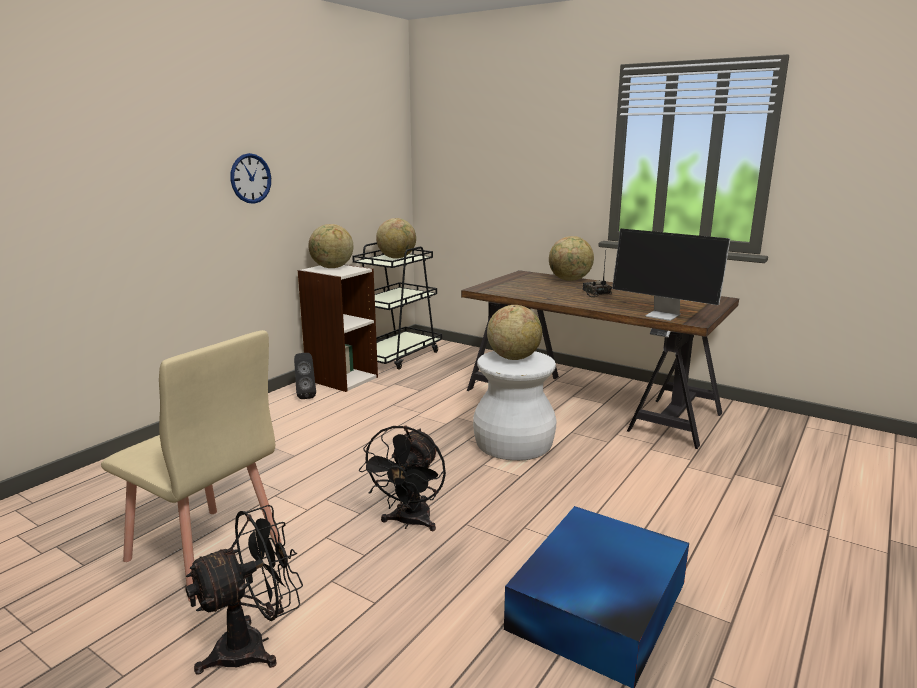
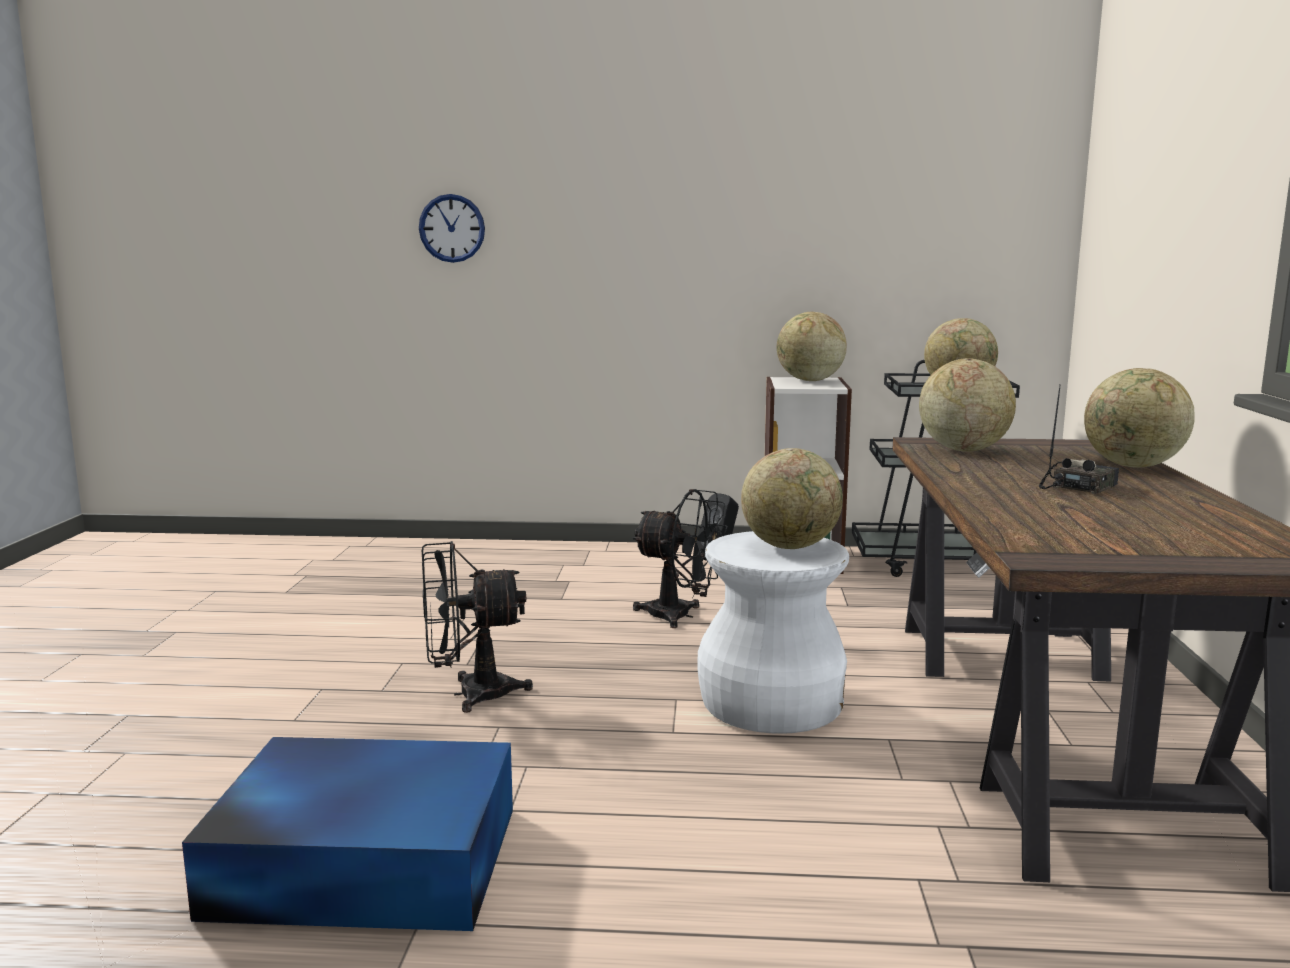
camera: 60 degrees right, 5 degrees down
(204, 552) = (334, 623): beige chair -> none
(250, 178) = (705, 236): wall clock -> wall clock (452, 228)
(254, 645) = (199, 688): black fan -> black fan (680, 616)
(507, 288) = (963, 450): none -> globe
(664, 315) = (1027, 536): monitor -> none

